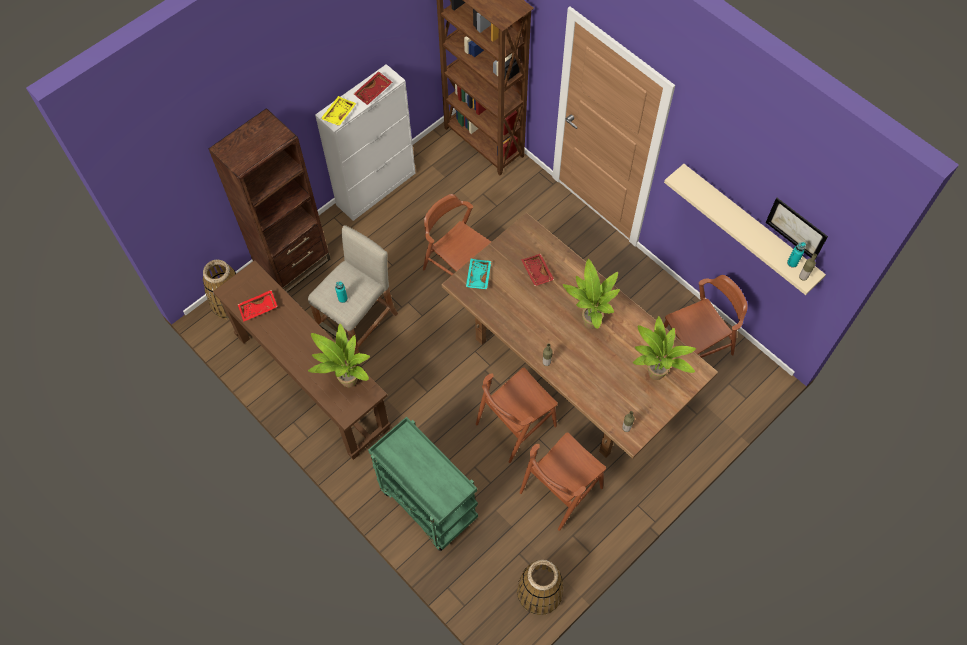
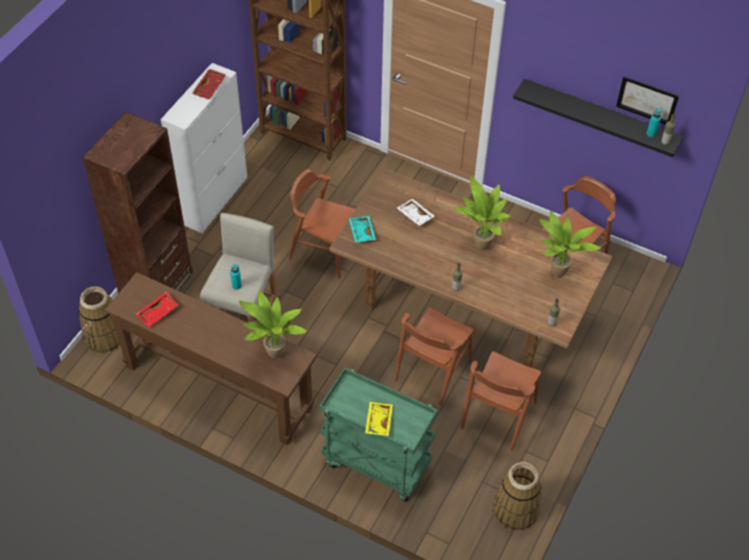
camera: 20 degrees left, 10 degrees down
(338, 114) = (183, 113): yellow tray -> yellow tray (378, 421)
(536, 272) = (415, 216): red tray -> white tray
(749, 226) = (599, 117): beige shelf -> black shelf

